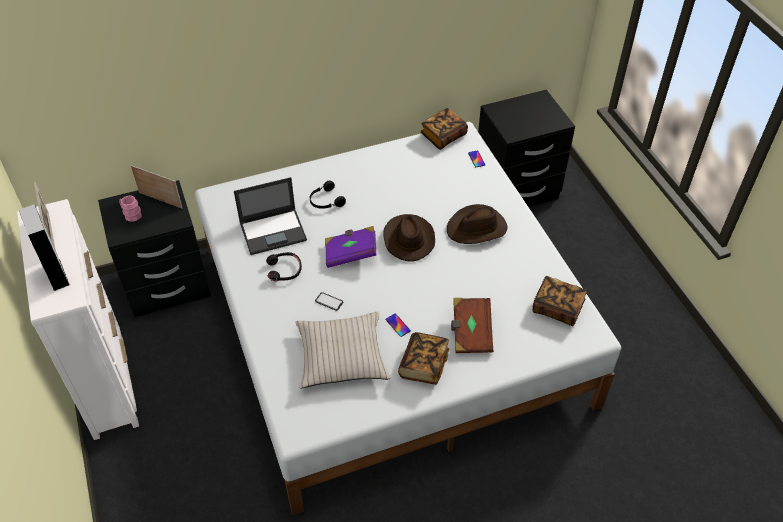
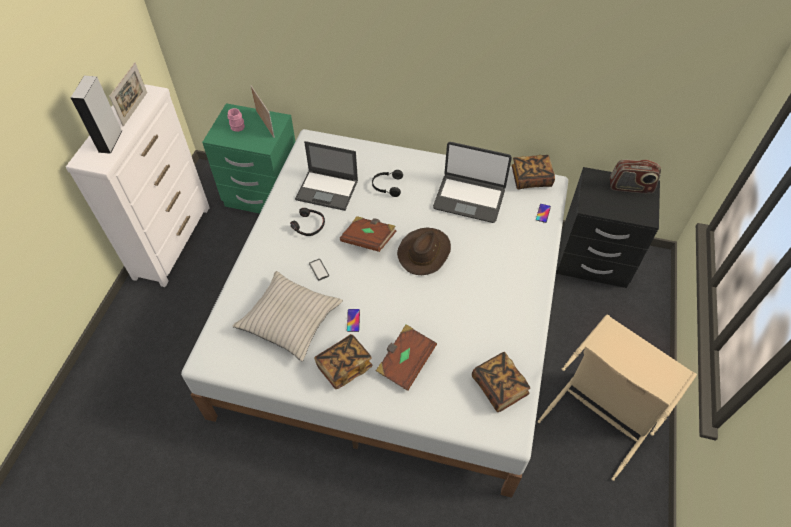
camera: 35 degrees right, 5 degrees up
(167, 286) = (263, 195): black nightstand -> green nightstand
(350, 254) = (368, 240): purple book -> brown book
(406, 176) = (469, 198): none -> laptop
(477, 228) = (490, 275): brown hat -> none
(529, 105) = (630, 187): none -> radio
(617, 307) = (600, 416): none -> beige laundry basket

